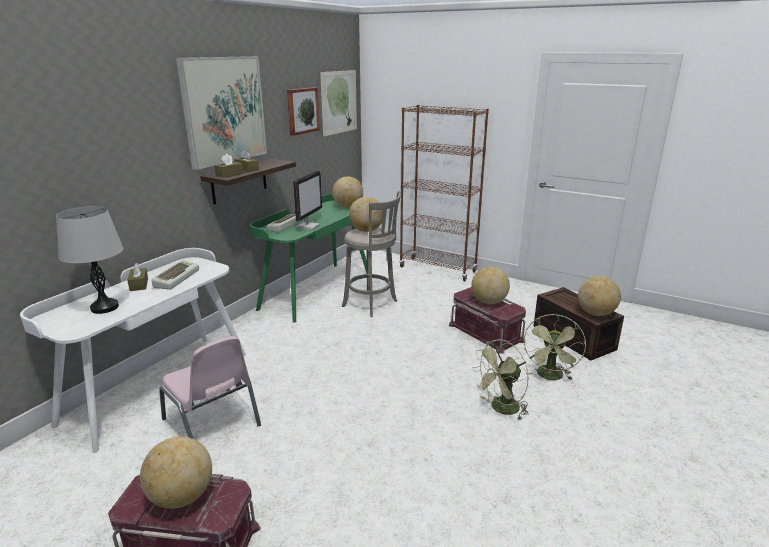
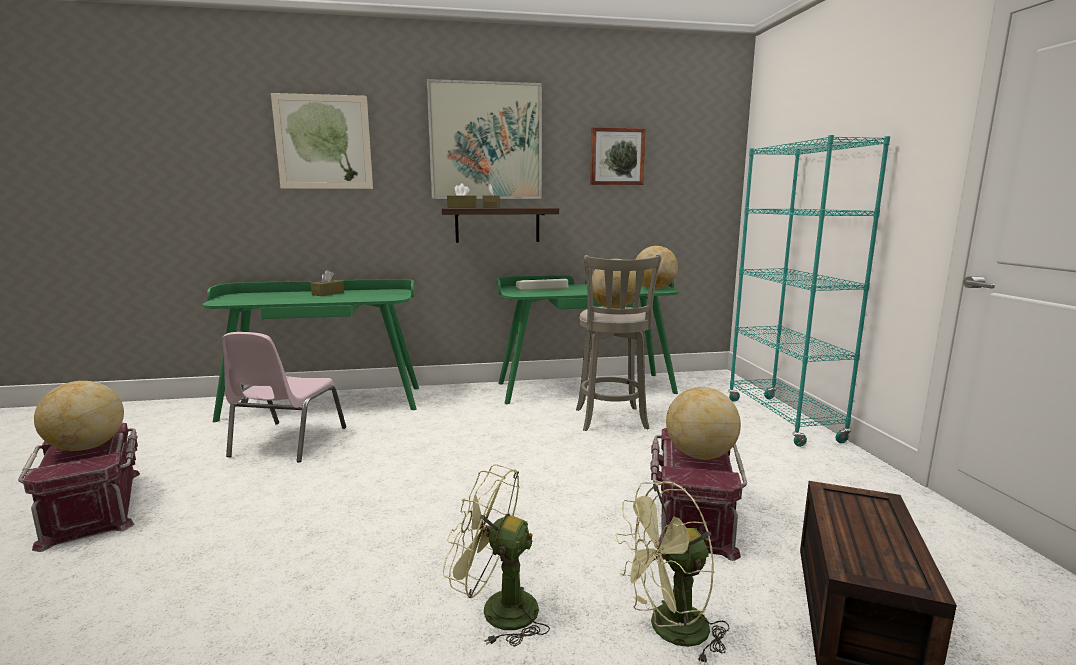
camera: 50 degrees right, 10 degrees down
(104, 308) = (272, 298): grey table lamp -> none
(157, 386) = (324, 402): white desk -> green desk
(176, 278) = (355, 296): keyboard -> none
(308, 226) = (561, 292): monitor -> none
(339, 102) = (694, 154): picture -> picture (323, 142)
(438, 269) = (783, 420): brown bookcase -> turquoise bookcase
(596, 313) = (876, 562): globe -> none

